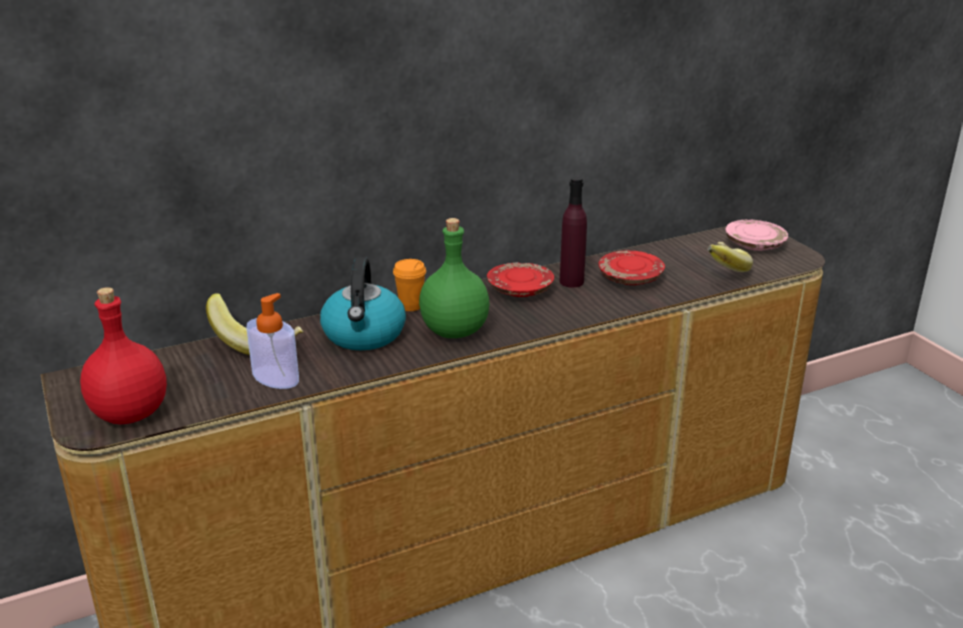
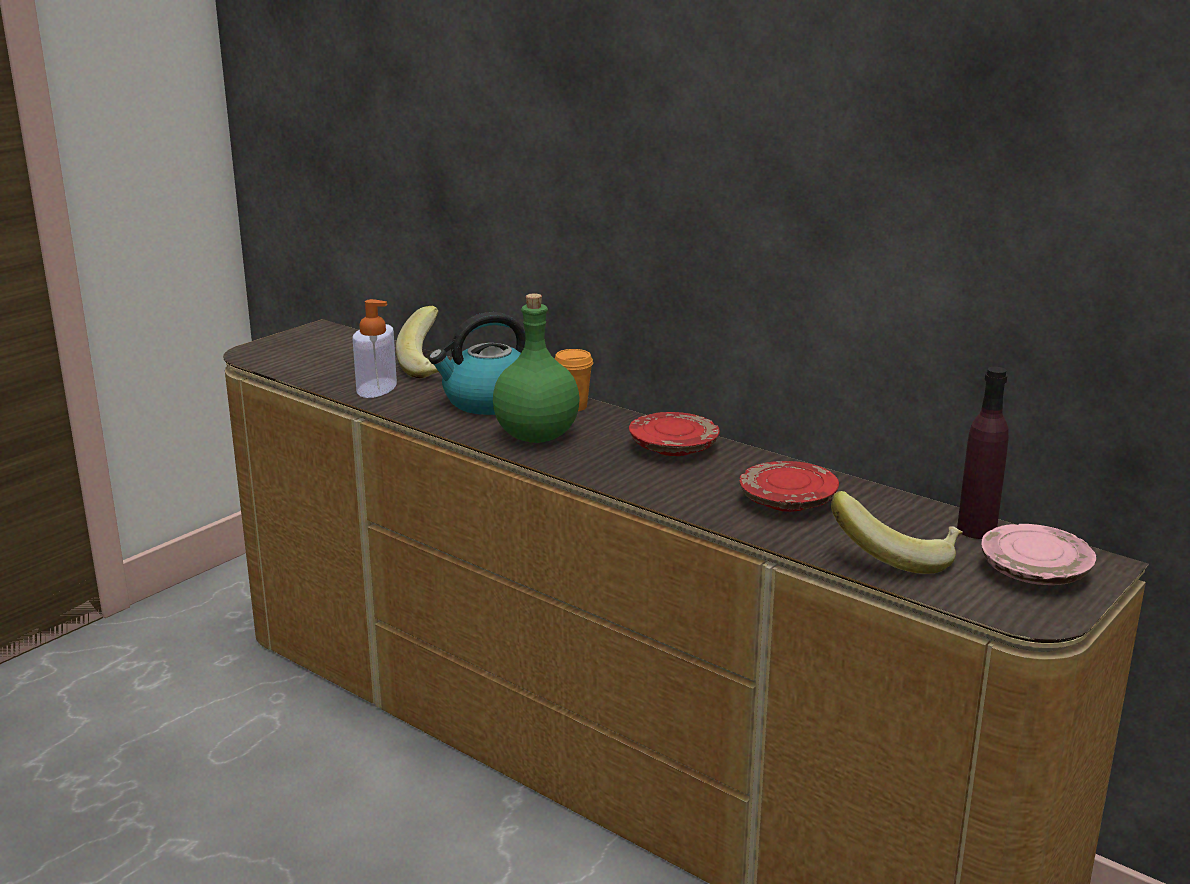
camera: 65 degrees right, 5 degrees down
(130, 413) = (282, 358): red bottle -> none
(571, 282) = (732, 470): purple bottle -> purple bottle (976, 530)

